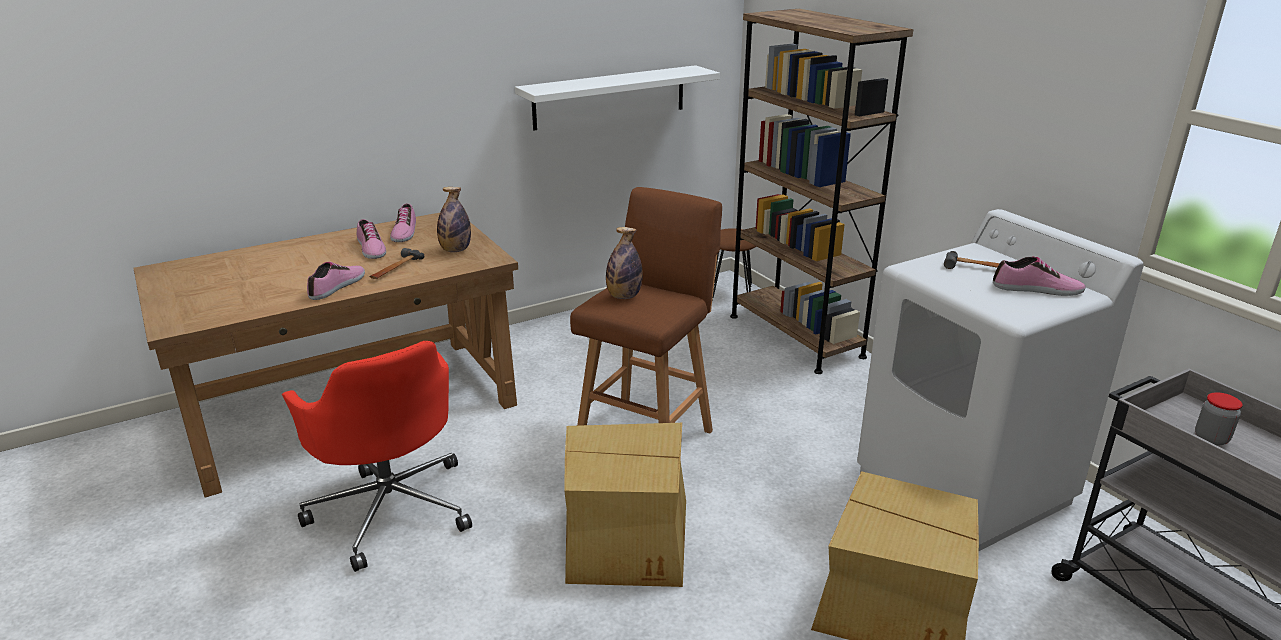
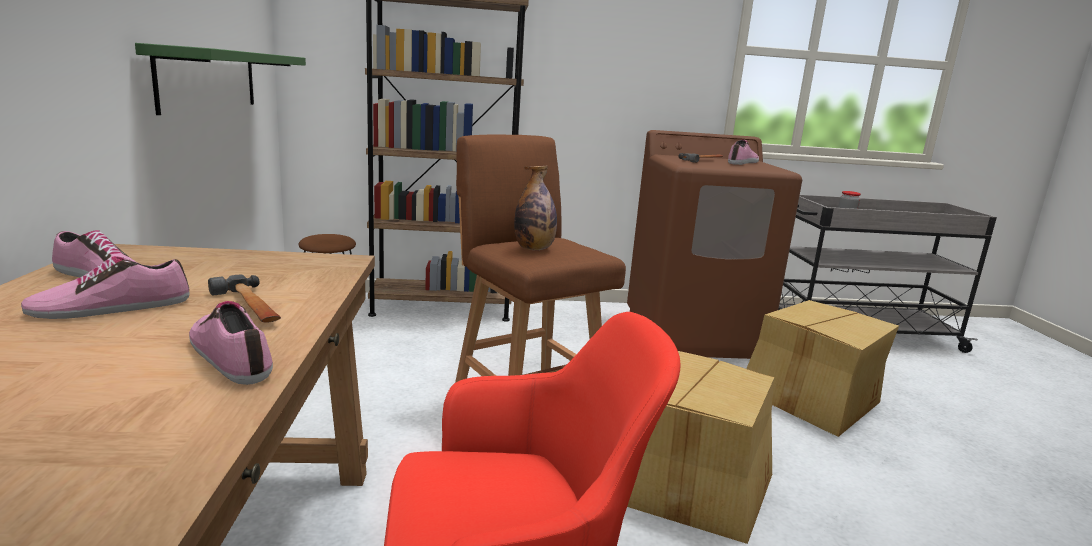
camera: 65 degrees left, 10 degrees down
(370, 248) = (111, 307): shoe -> shoe turned 150 degrees clockwise
(455, 250) = (263, 269): bottle -> none
(610, 97) = (209, 79): white shelf -> green shelf
(964, 488) = (693, 334): white washing machine -> brown washing machine

